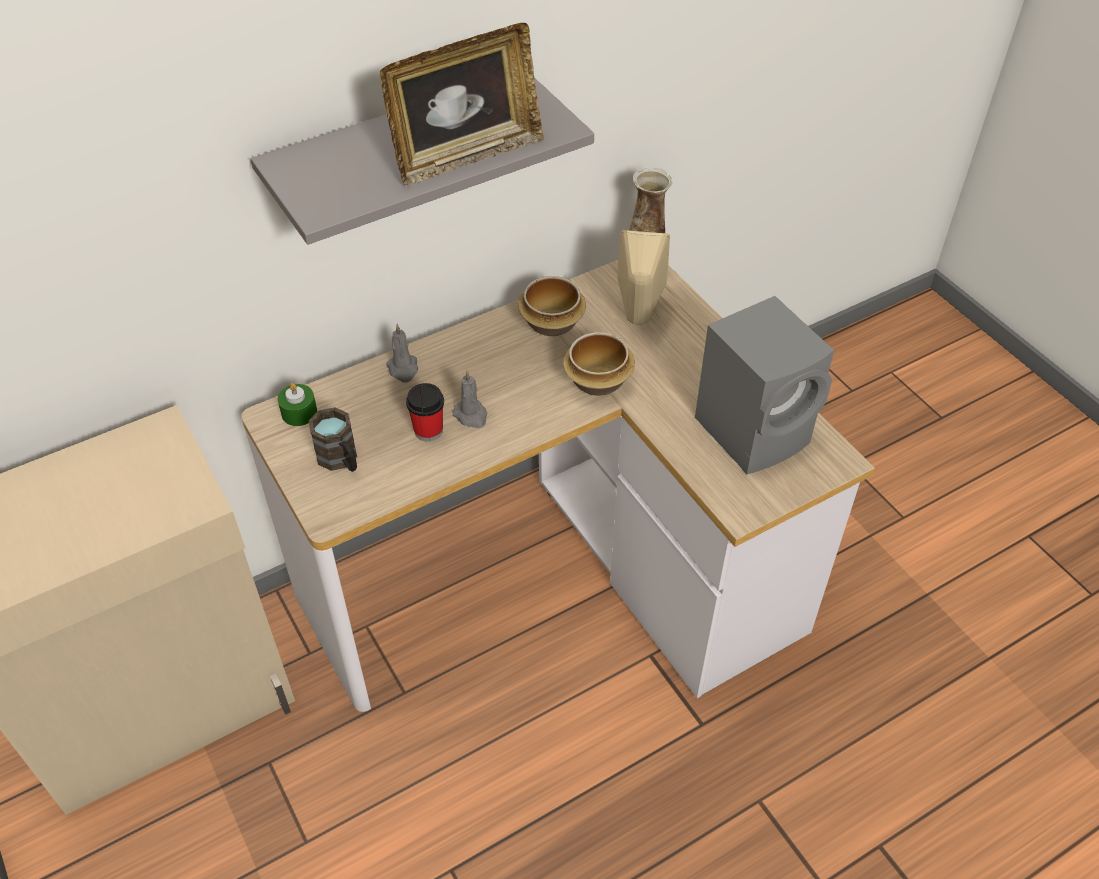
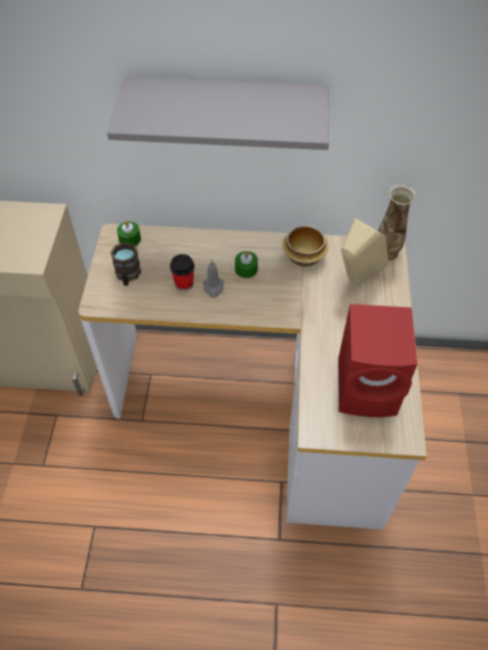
camera: 35 degrees right, 5 degrees up
(403, 369) = (201, 242): grey candle -> none
(466, 155) = (237, 124): picture frame -> none
(493, 373) = (246, 269): none -> green candle
(599, 382) = (300, 306): bowl -> none
(756, 430) = (369, 388): grey speaker -> red speaker

